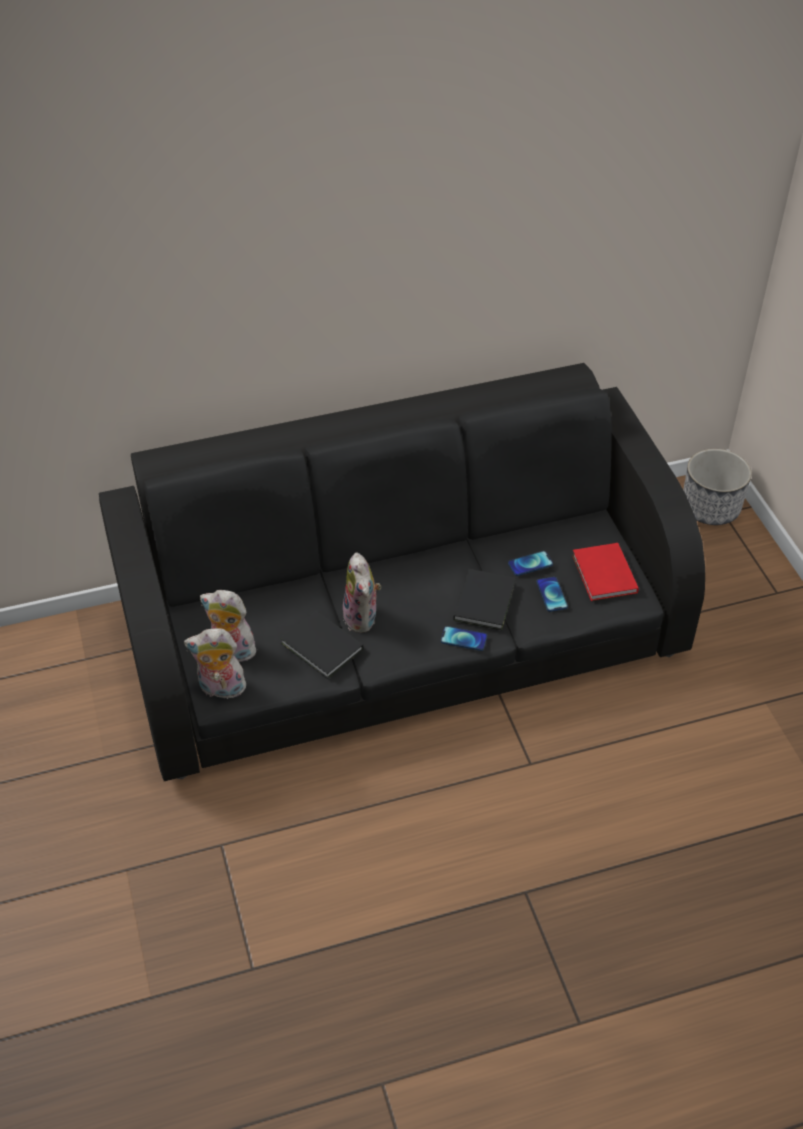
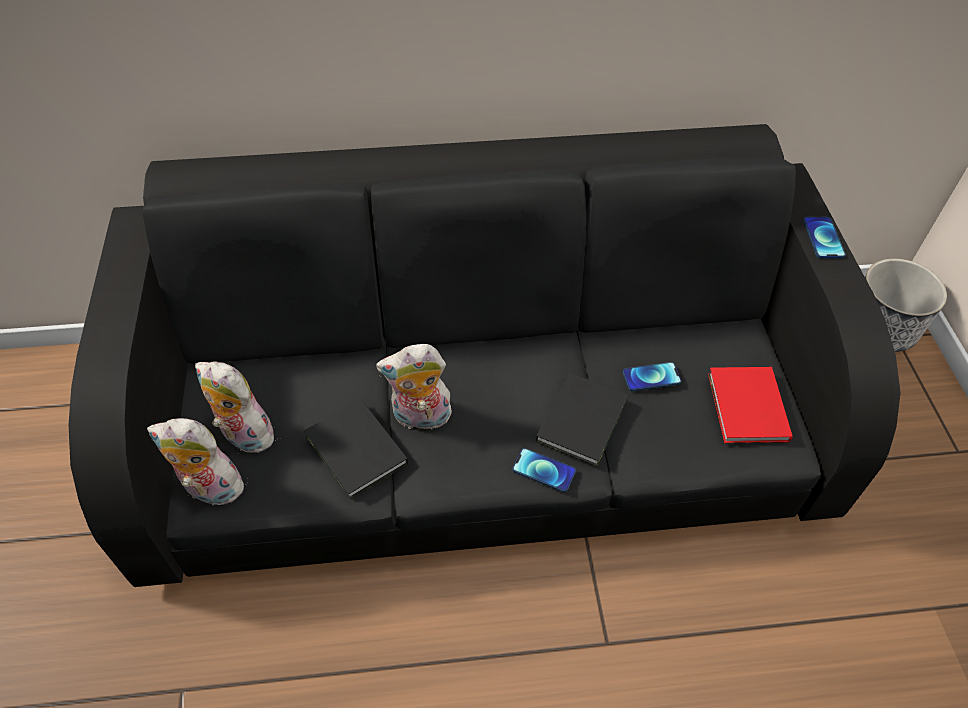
camera: 10 degrees right, 5 degrees up
(363, 618) = (420, 418): plush toy -> plush toy turned 90 degrees clockwise
(551, 595) = (672, 425): phone -> phone (823, 238)

